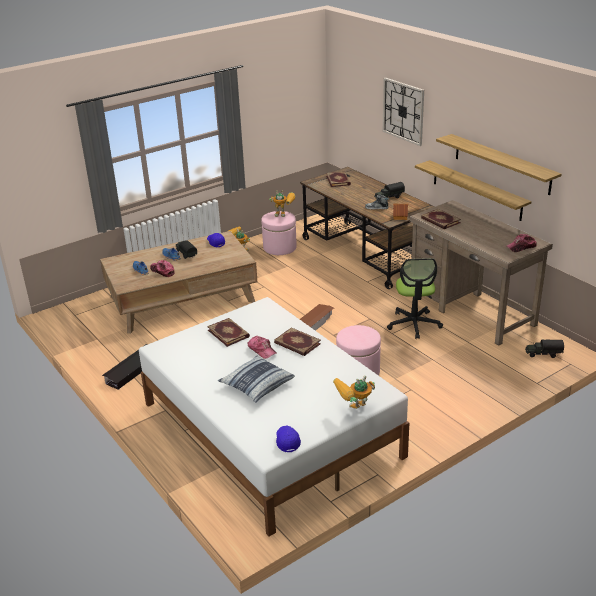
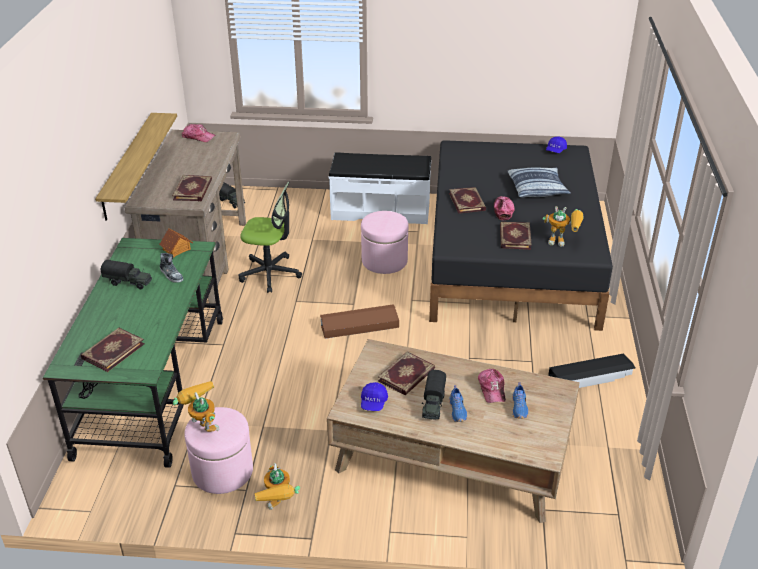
camera: 140 degrees left, 5 degrees up
(213, 258) = (407, 375): none -> book
(269, 429) = (512, 257): white bed -> black bed
(354, 410) = (489, 146): toy robot -> toy robot (563, 241)
(366, 254) = (152, 385): brown desk -> green desk
(403, 111) = (59, 175): wall clock -> none
(414, 324) = (270, 273): office chair -> office chair turned 60 degrees clockwise
(429, 412) = (380, 210): none -> white bench
(502, 164) = (131, 105): shelf -> none

